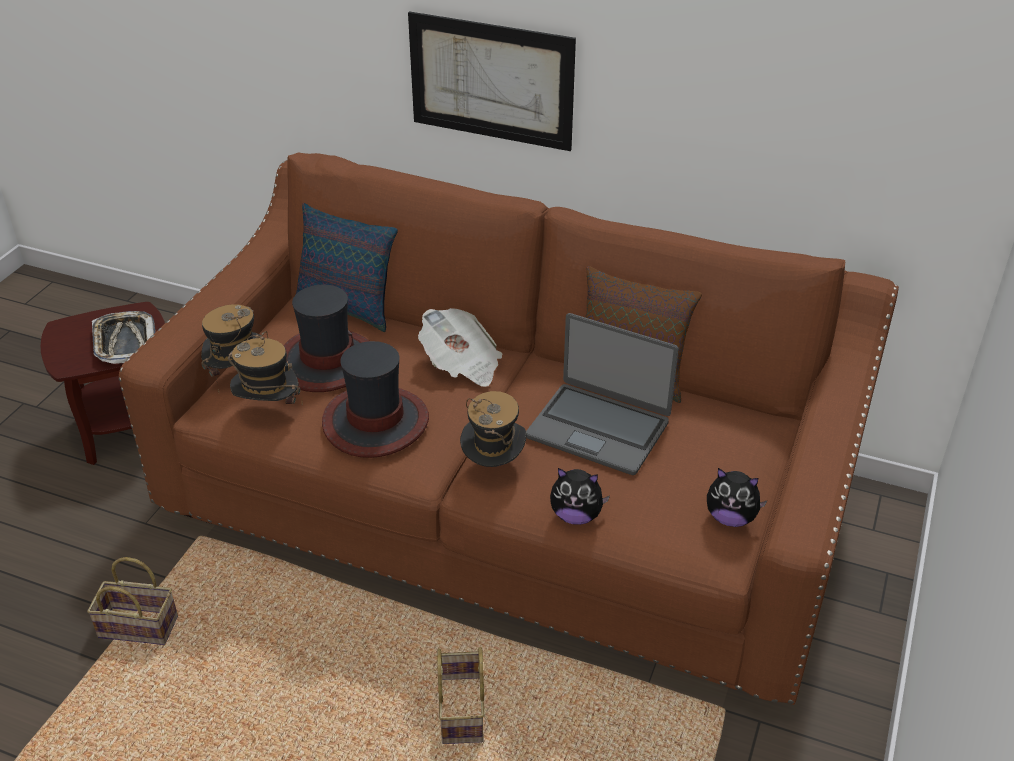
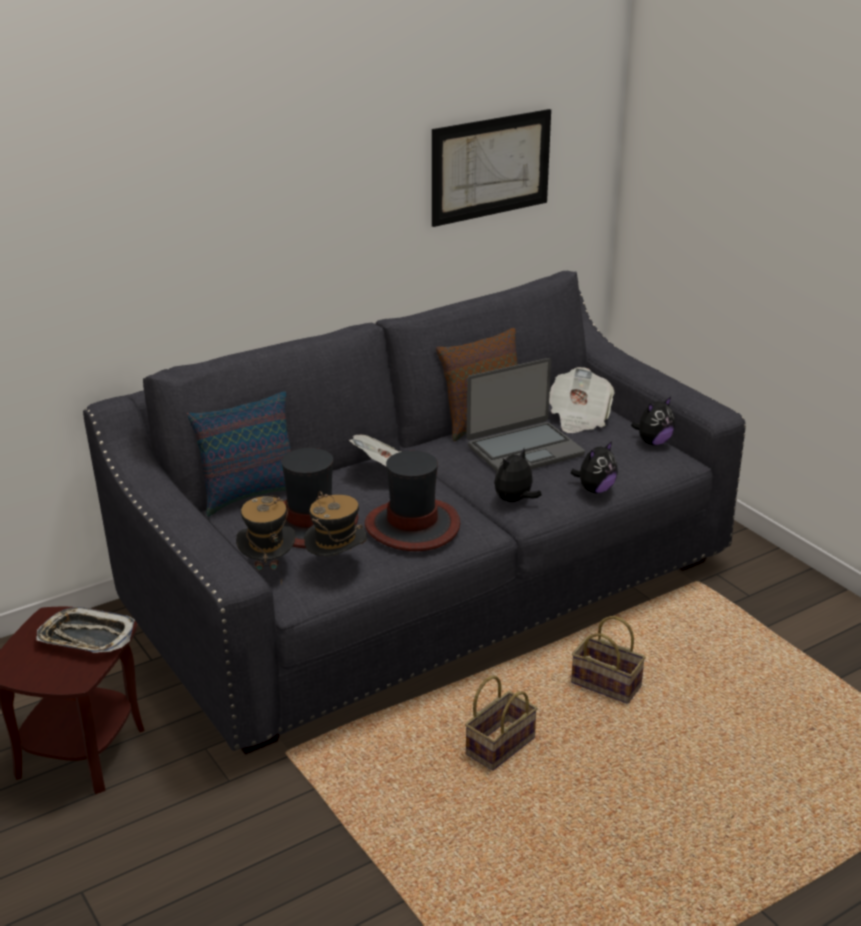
camera: 55 degrees left, 10 degrees down
(141, 626) = (357, 821): basket -> basket (500, 745)
(491, 81) = (273, 248): picture -> picture (491, 167)
(493, 467) = (514, 501): hat -> plush toy
(508, 504) = (430, 587): brown sofa -> grey sofa
(715, 437) = (578, 418): none -> newspaper

